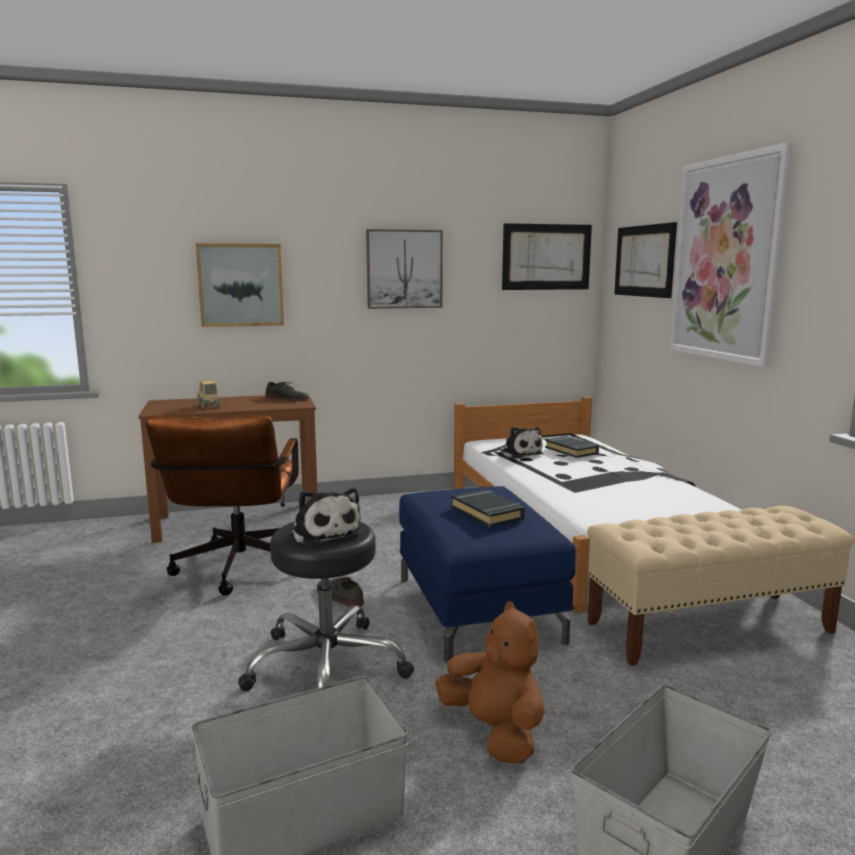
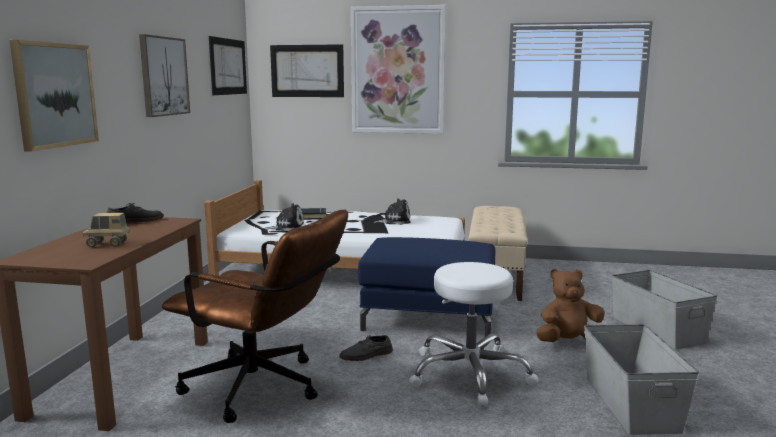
camera: 65 degrees left, 0 degrees up
(324, 532) = (475, 271): plush toy -> plush toy (395, 221)
(326, 666) = (470, 374): black stool -> white stool
(487, 513) = (440, 245): black book -> none

